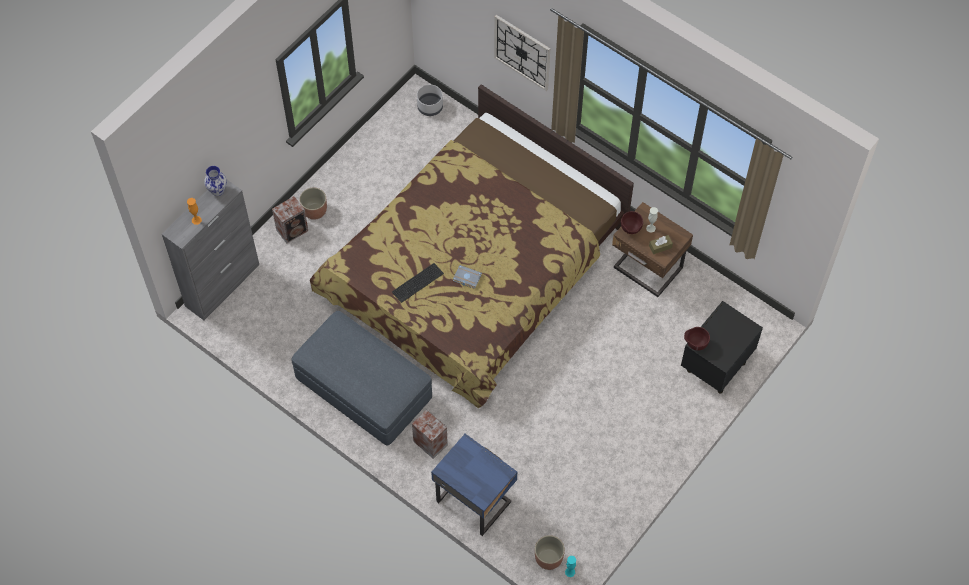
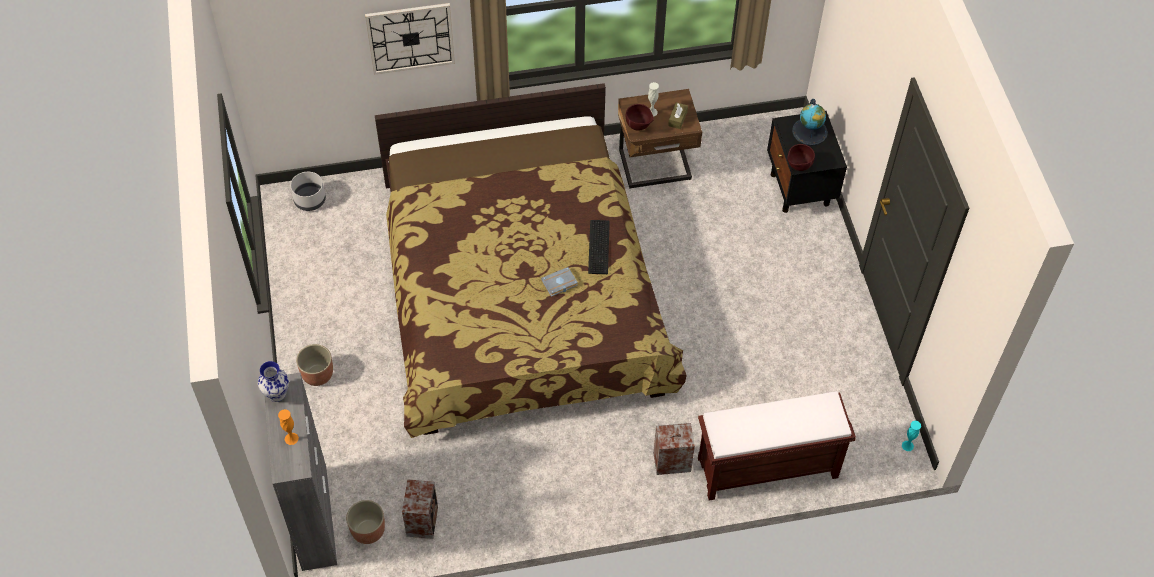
camera: 50 degrees left, 5 degrees down
(293, 230) = (319, 408): speaker -> speaker (423, 520)
(364, 388) = (559, 475): grey ottoman -> none
(418, 283) = (525, 325): keyboard -> keyboard (600, 246)
(474, 500) = (766, 468): blue nightstand -> brown bench
(548, 558) = (879, 453): planter -> planter (368, 531)
(733, 330) = (810, 131): none -> globe

